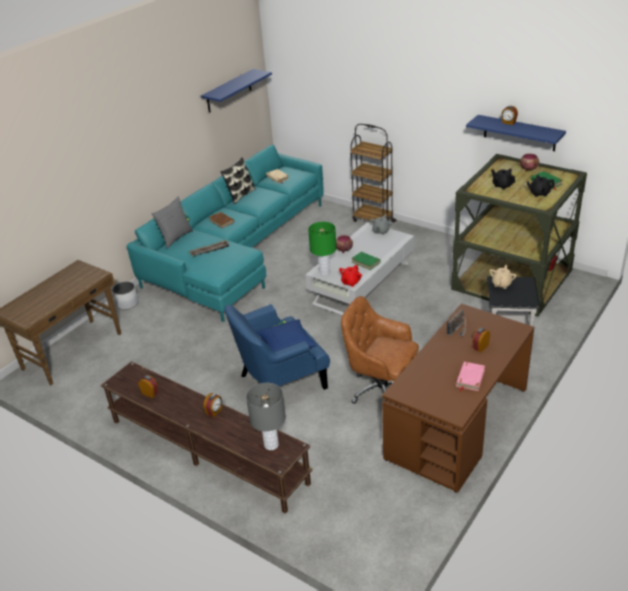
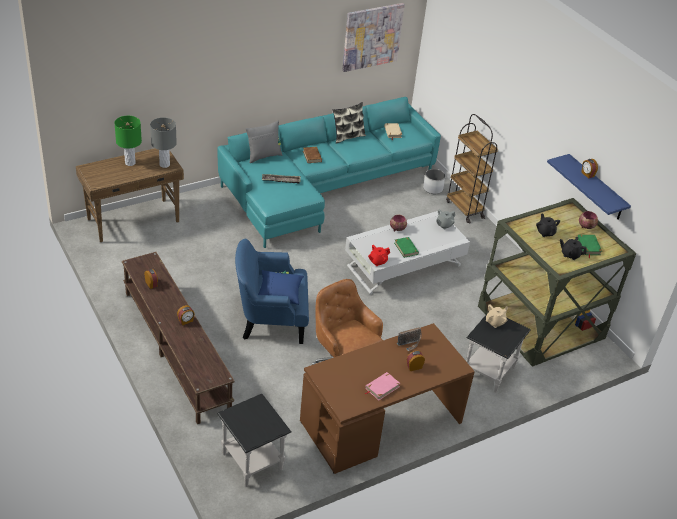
camera: 20 degrees right, 5 degrees up
(127, 303) = (201, 197): white planter -> white planter (433, 188)
(229, 91) = (372, 36): blue shelf -> picture
(271, 445) = (207, 366): grey table lamp -> grey table lamp (164, 165)
(324, 272) = (364, 242): green table lamp -> green table lamp (130, 163)
(369, 521) = (252, 461): none -> black side table

